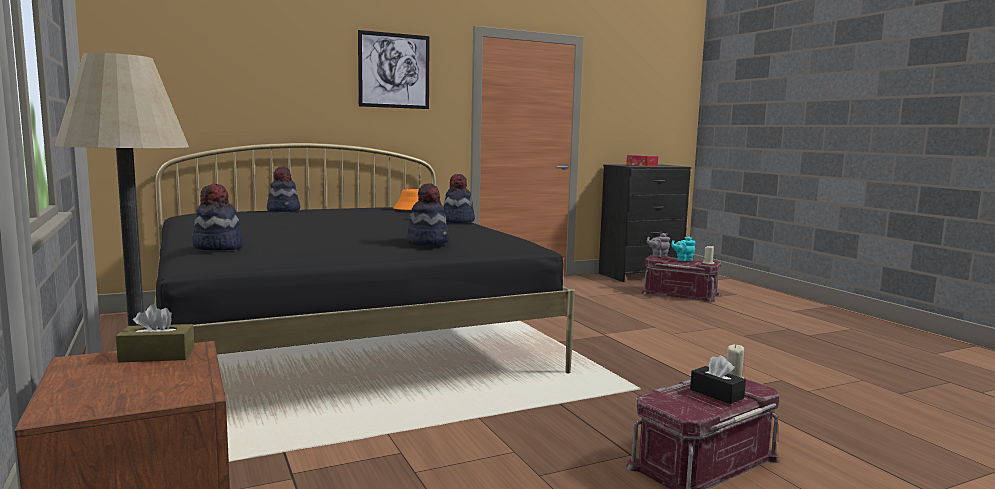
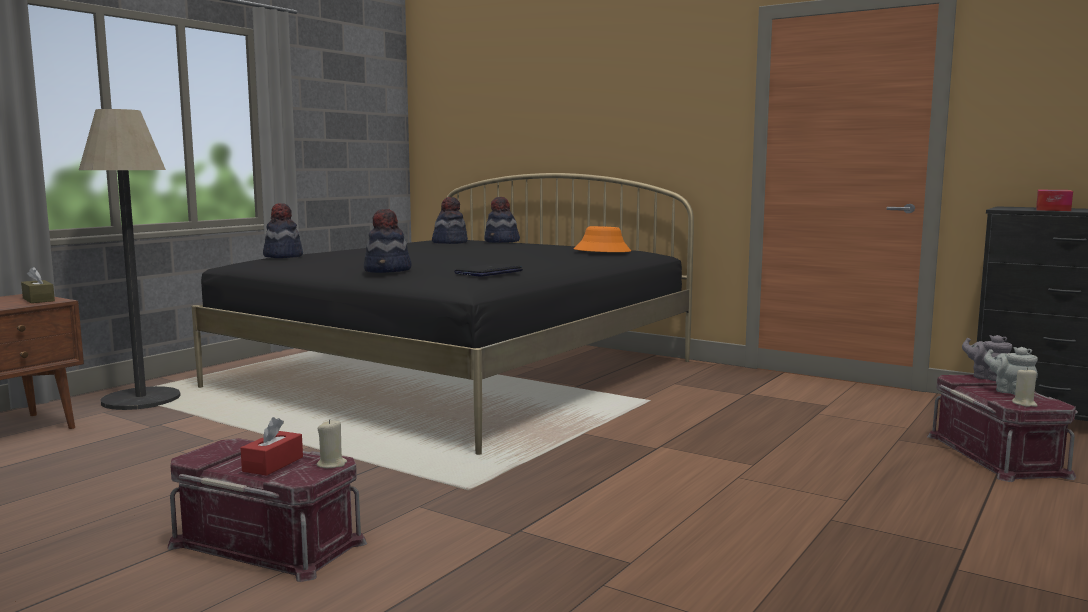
camera: 60 degrees right, 0 degrees up
(394, 70) = (654, 83): picture -> none
(457, 221) = (550, 263): hat -> hat (450, 242)
(488, 232) = (488, 272): none -> laptop
(683, 260) = (1010, 391): turquoise teapot -> grey teapot
(716, 394) = (273, 464): black tissue box -> red tissue box

